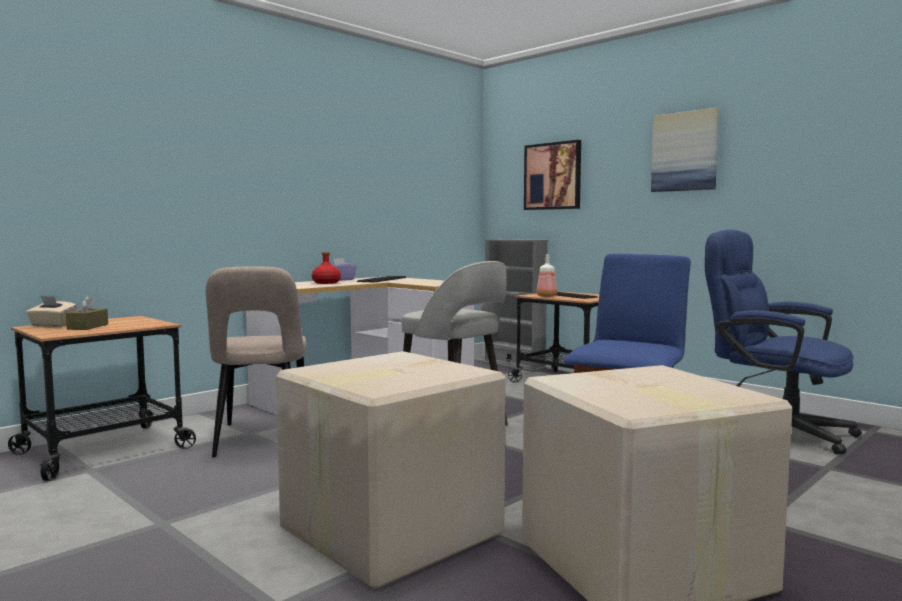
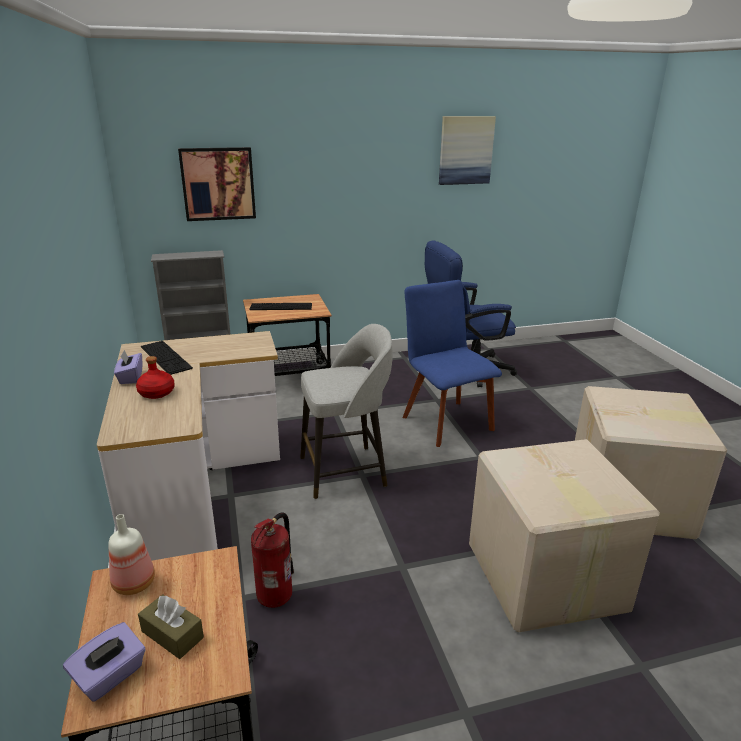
camera: 60 degrees left, 20 degrees up
(52, 325) = (110, 676): beige tissue box -> purple tissue box
(261, 440) = (276, 595): beige chair -> fire extinguisher
(546, 296) = (275, 315): bottle -> bottle (132, 583)
(684, 151) = (358, 166): picture -> picture (465, 150)

